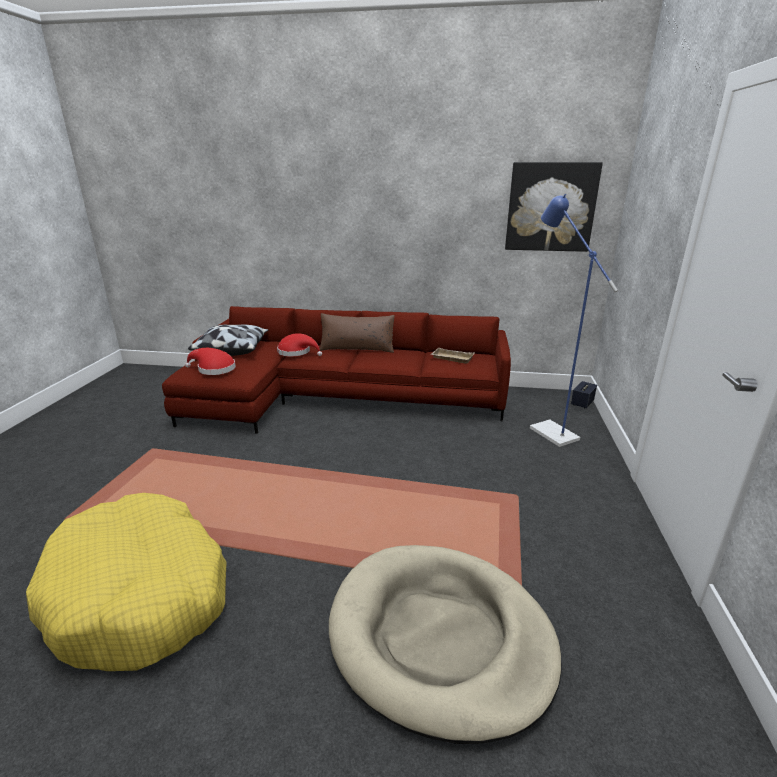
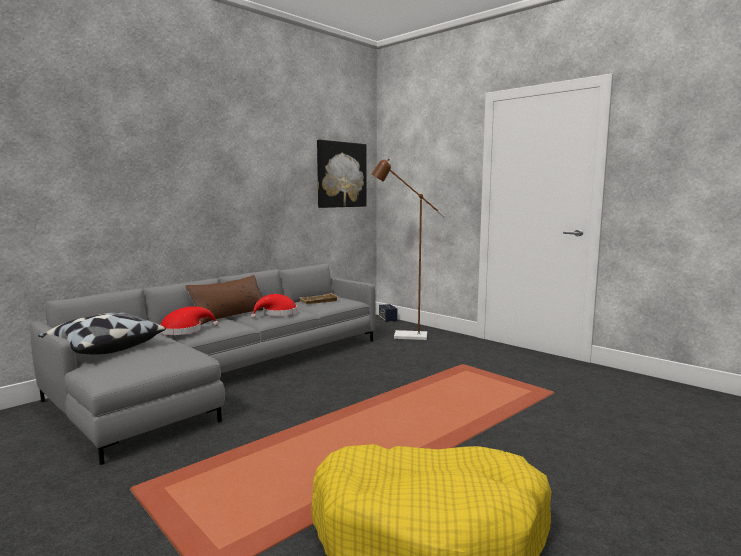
camera: 55 degrees left, 15 degrees down
(213, 369) = (144, 360): red hat -> red hat (277, 314)
(336, 397) = (226, 374): red sofa -> grey sofa
(440, 638) = (575, 422): beige dog bed -> none
(547, 430) = (403, 336): blue floor lamp -> brown floor lamp

